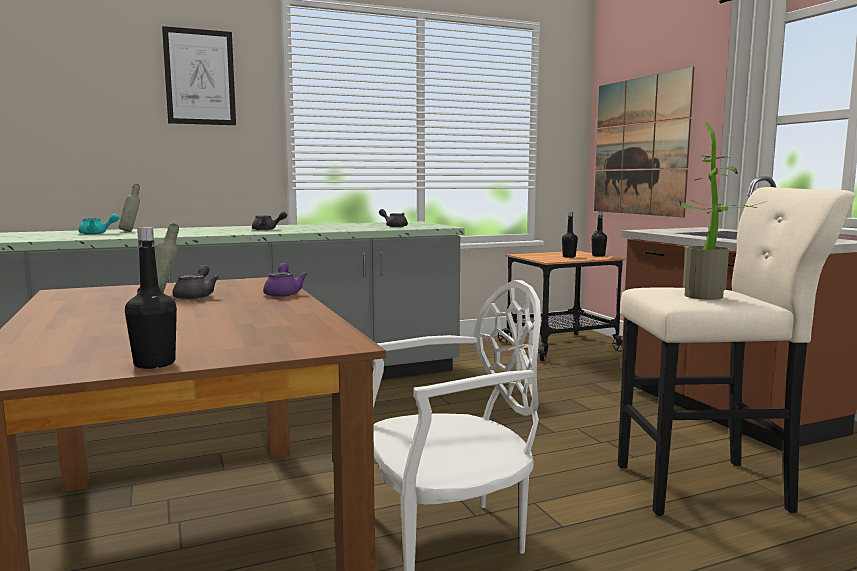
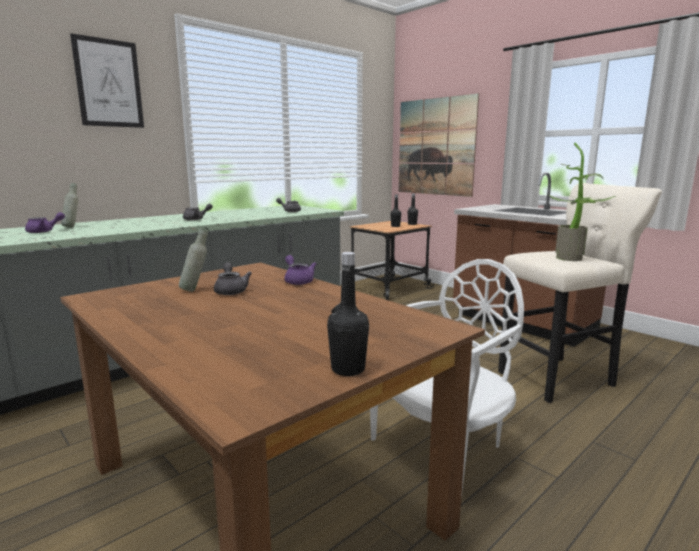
camera: 20 degrees left, 5 degrees up
(97, 233) = (44, 231): turquoise teapot -> purple teapot

